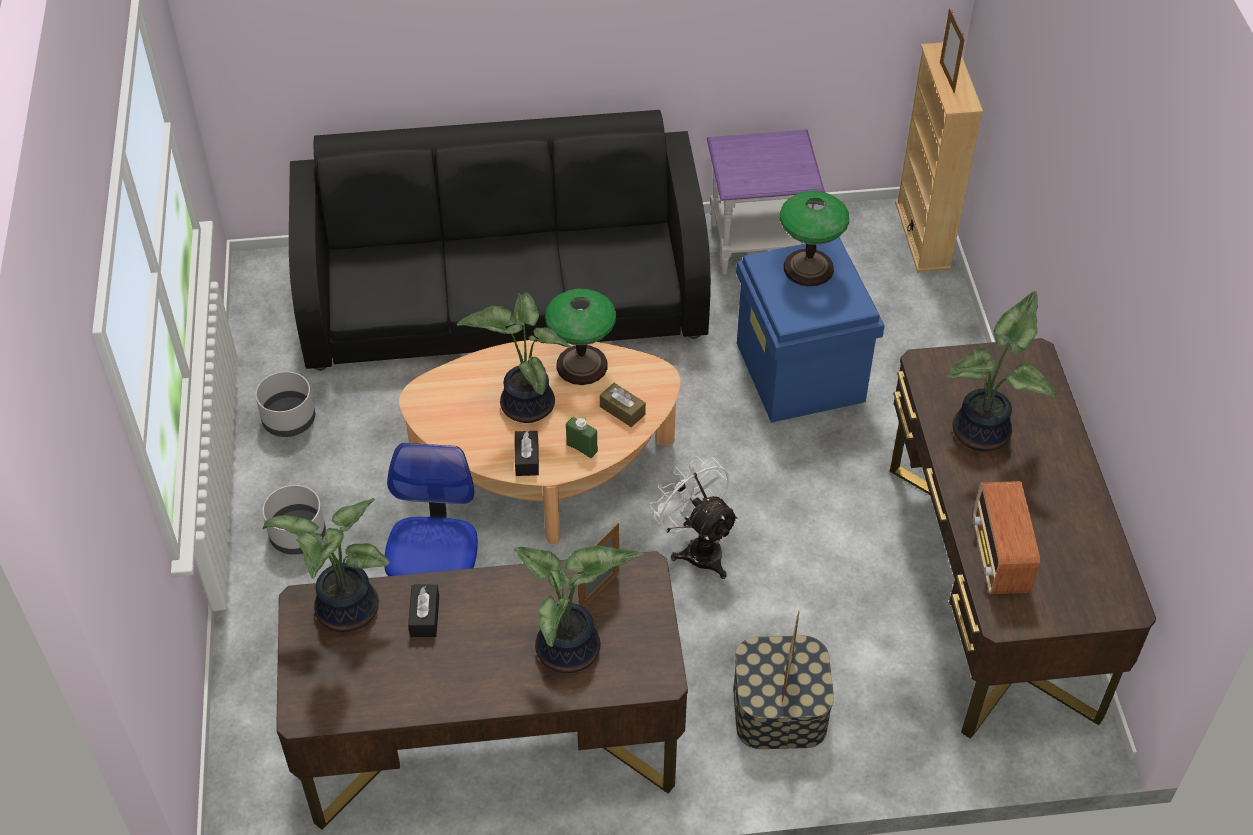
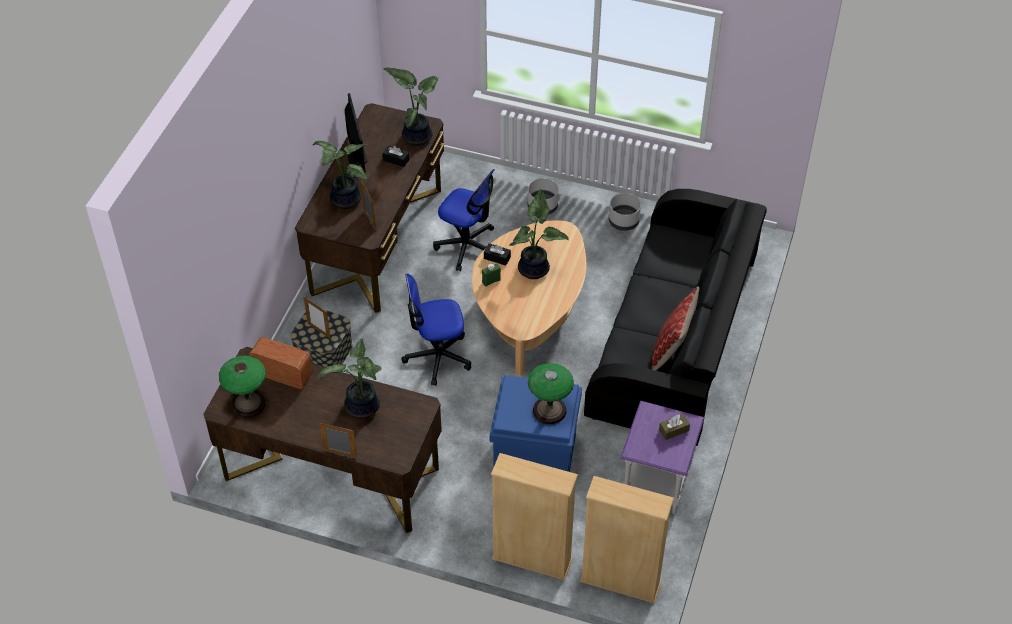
camera: 115 degrees right, 0 degrees up
(441, 687) = (356, 155): none -> monitor
(579, 236) = (671, 351): none -> pillow
(582, 365) = (550, 301): table lamp -> table lamp (248, 404)
(622, 410) = (507, 306): brown tissue box -> brown tissue box (673, 430)
(697, 548) = (437, 356): white fan -> office chair
(947, 77) = (629, 493): picture frame -> picture frame (340, 454)
(955, 322) = (532, 559): none -> beige bookcase

